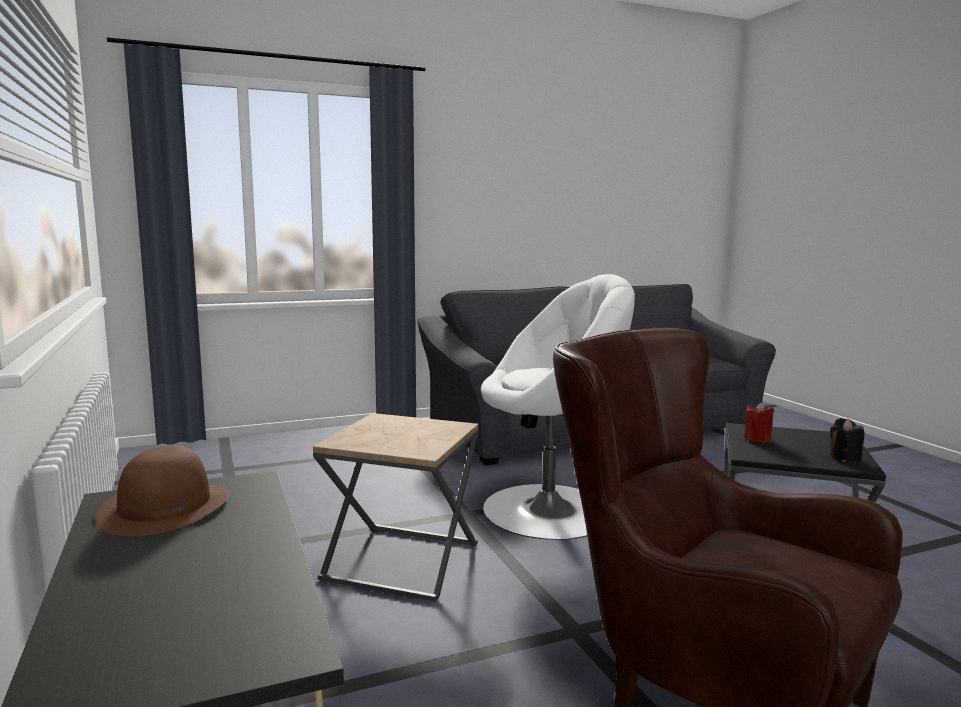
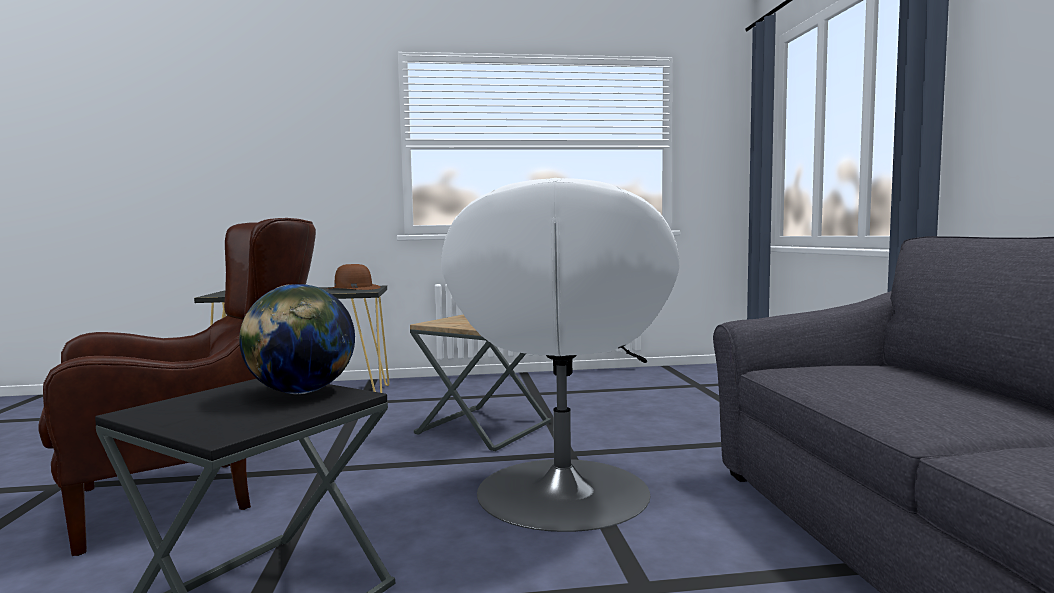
camera: 105 degrees right, 5 degrees down
(757, 439) = (301, 392): red candle -> globe
(844, 458) = (167, 411): black candle -> none

